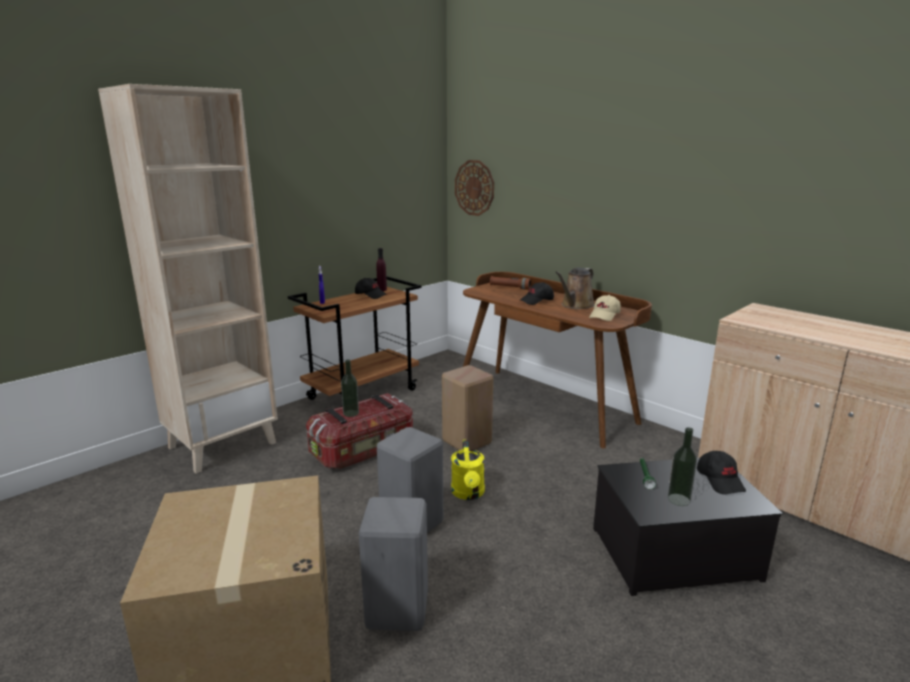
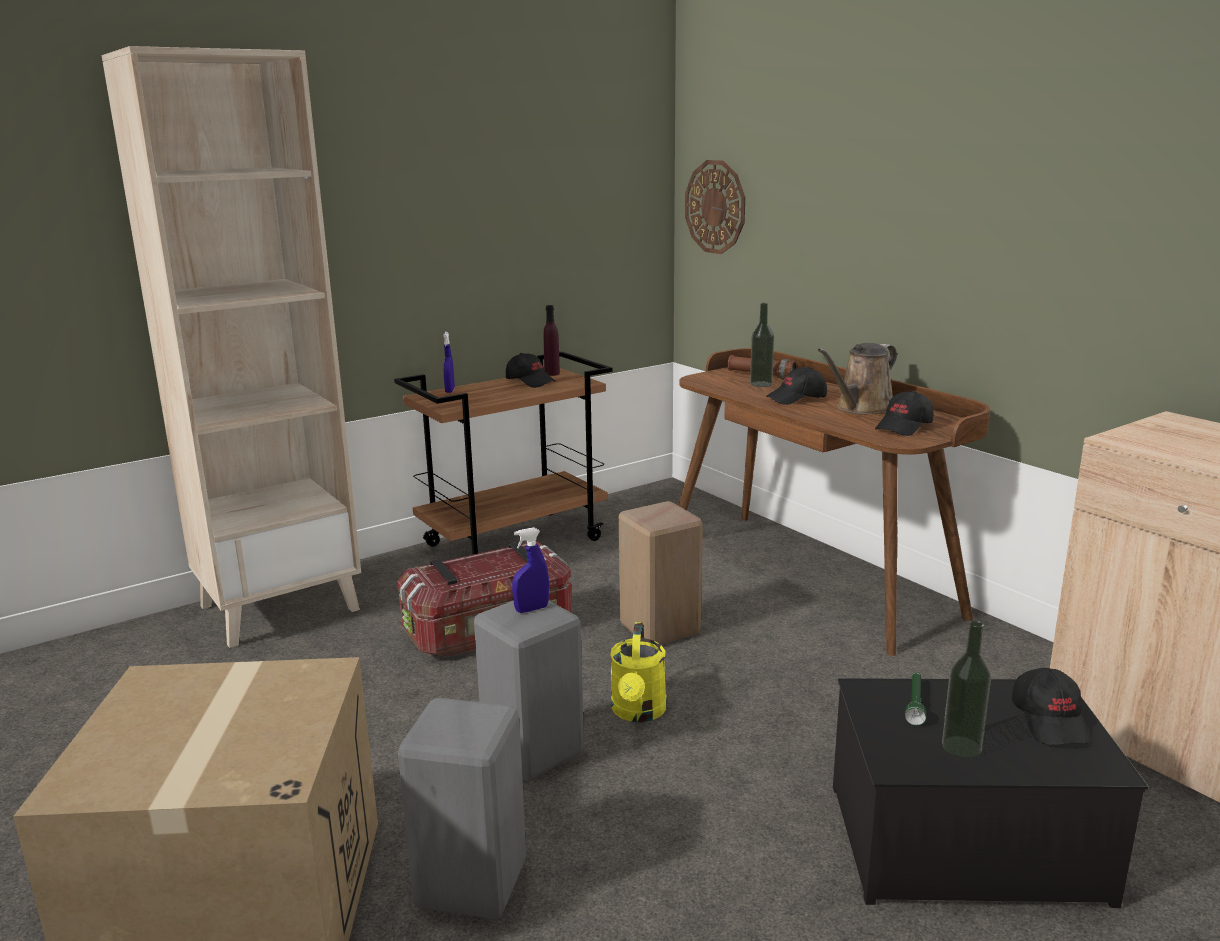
camera: 10 degrees right, 0 degrees up
(351, 413) = (469, 569): bottle -> bottle (761, 384)
(411, 436) = (531, 609): none -> blue spray bottle
(604, 316) = (904, 427): beige cap -> black cap

